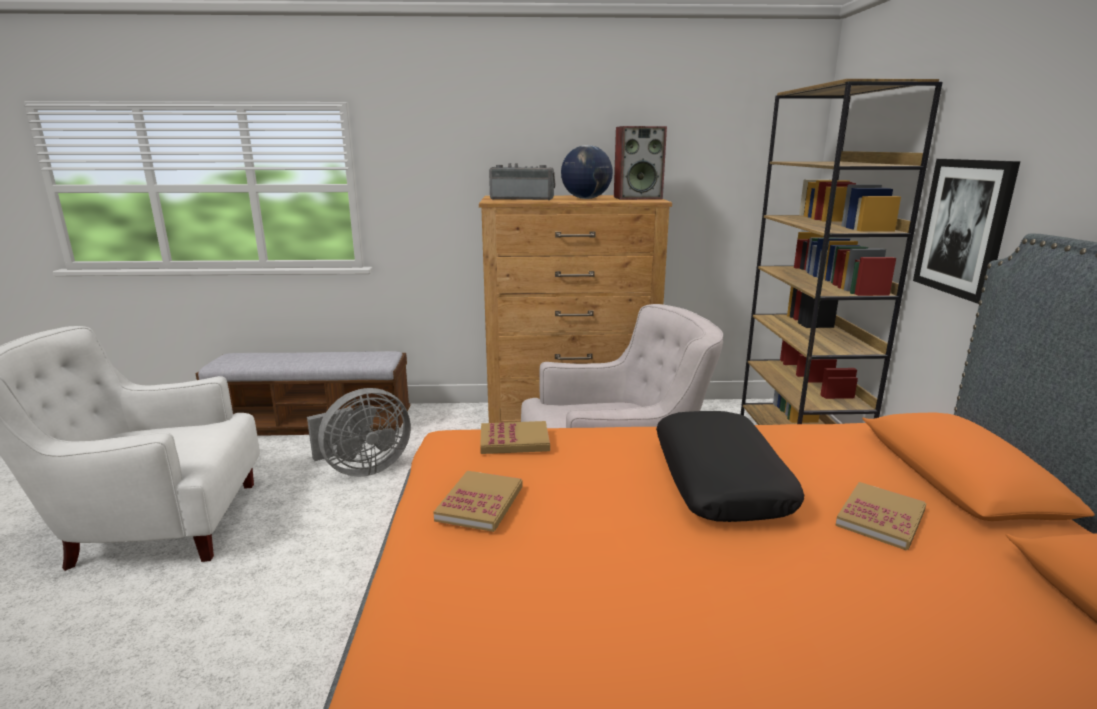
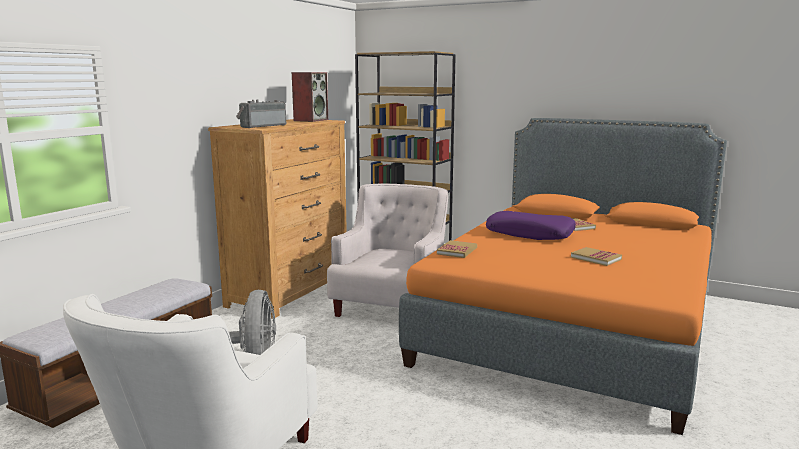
camera: 60 degrees left, 5 degrees down
(480, 503) = (515, 264): book -> book (596, 258)
(586, 198) = (292, 123): globe -> none
(721, 480) = (530, 234): black pillow -> purple pillow
(964, 227) = (485, 120): picture -> none

